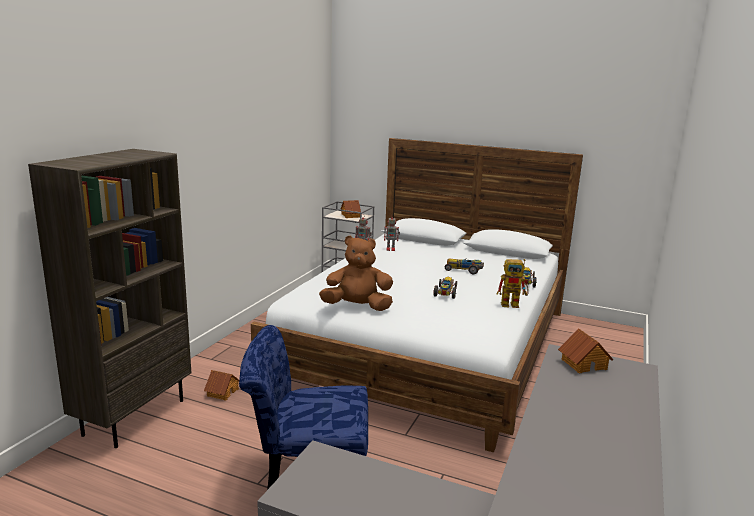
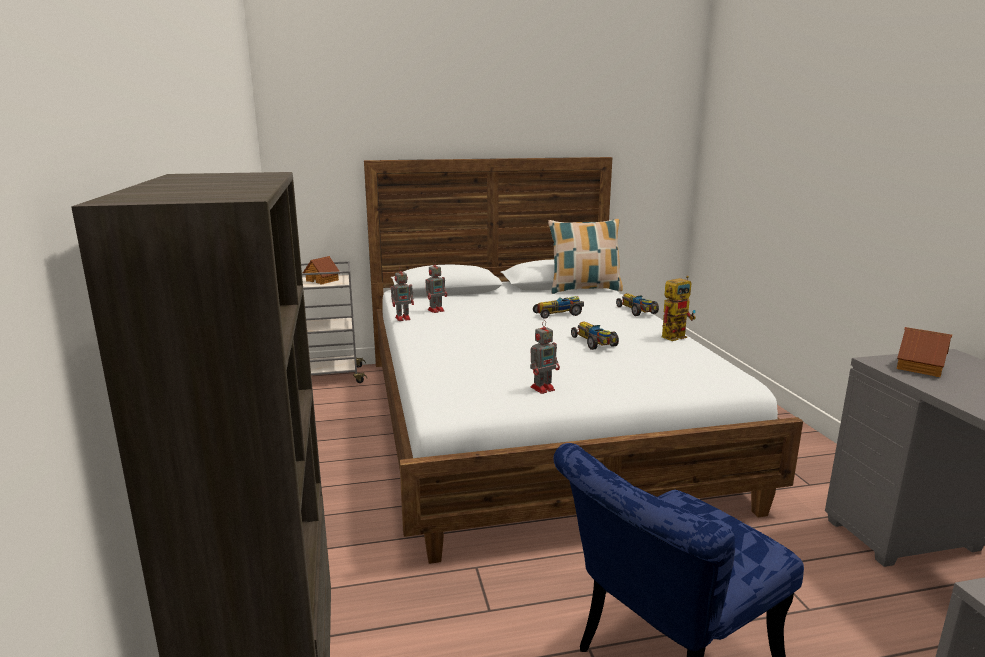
camera: 35 degrees left, 0 degrees up
(222, 392) = (370, 598): toy house -> none
(357, 307) = (543, 388): brown plush toy -> toy robot
(521, 259) = (584, 289): none -> pillow

